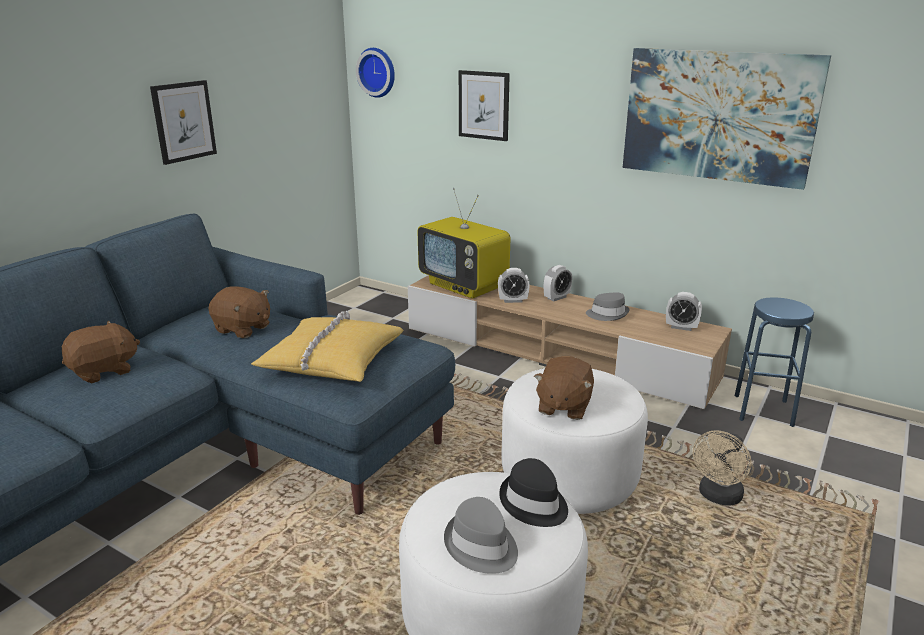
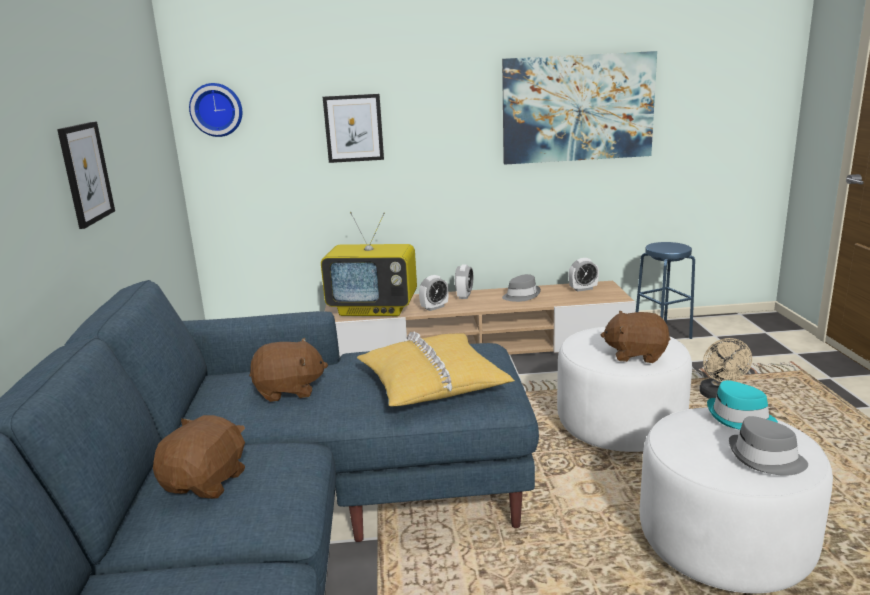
camera: 35 degrees left, 5 degrees down
(533, 503) = (740, 418): black hat -> turquoise hat
(563, 406) = (636, 354): brown plush toy -> brown plush toy turned 120 degrees clockwise

